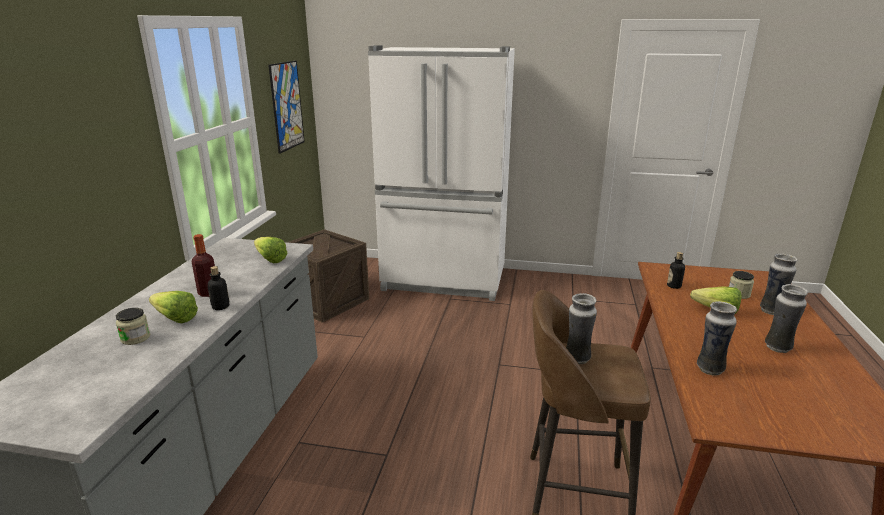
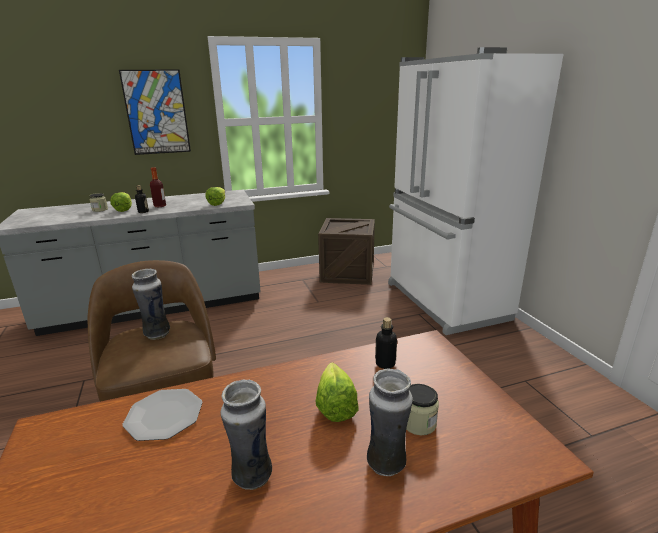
camera: 60 degrees right, 0 degrees up
(287, 106) = (373, 113): picture -> picture (156, 112)
(710, 369) = (164, 415): vase -> plate

